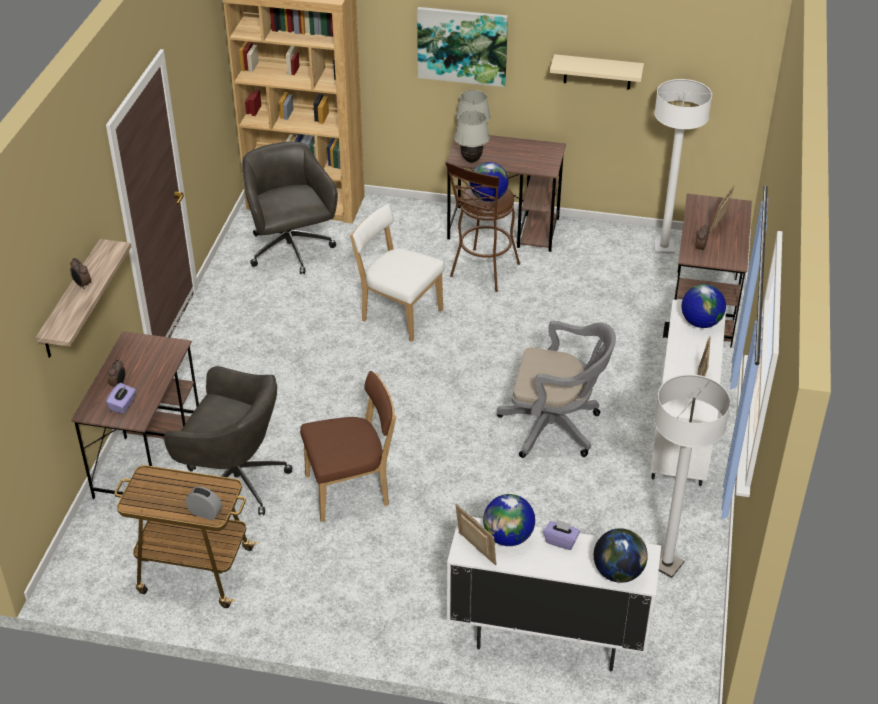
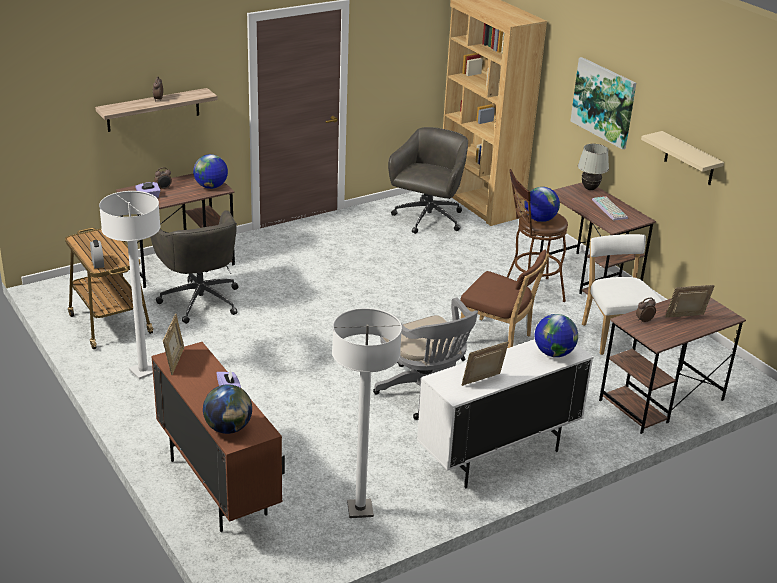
camera: 45 degrees right, 10 degrees down
(351, 490) = (249, 343): brown chair -> brown chair (498, 340)
(398, 314) = (435, 282): white chair -> white chair (614, 335)
(471, 160) = (566, 197): white table lamp -> none
(508, 537) = (205, 369): globe -> globe (211, 187)
(519, 152) = (610, 209): none -> keyboard
(547, 638) = (217, 487): white cabinet -> brown cabinet
(664, 247) = (695, 351): white floor lamp -> white floor lamp (143, 371)

